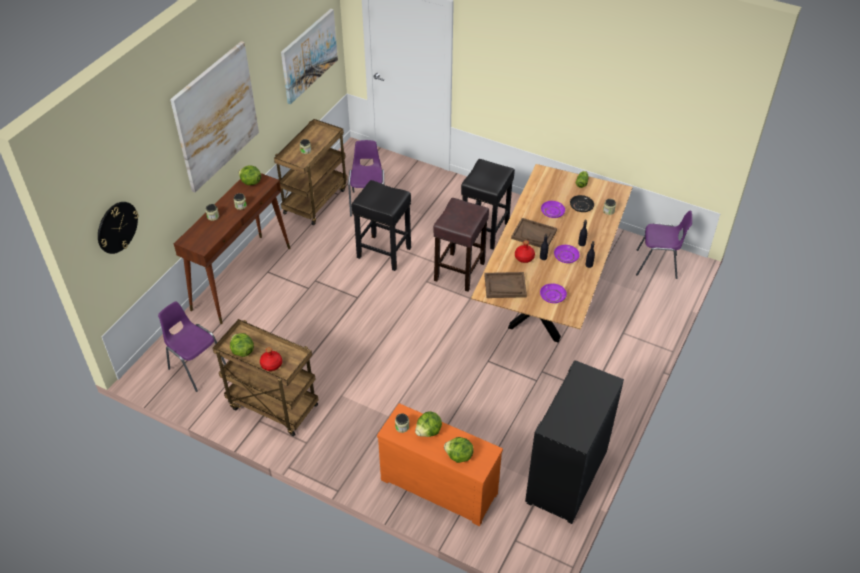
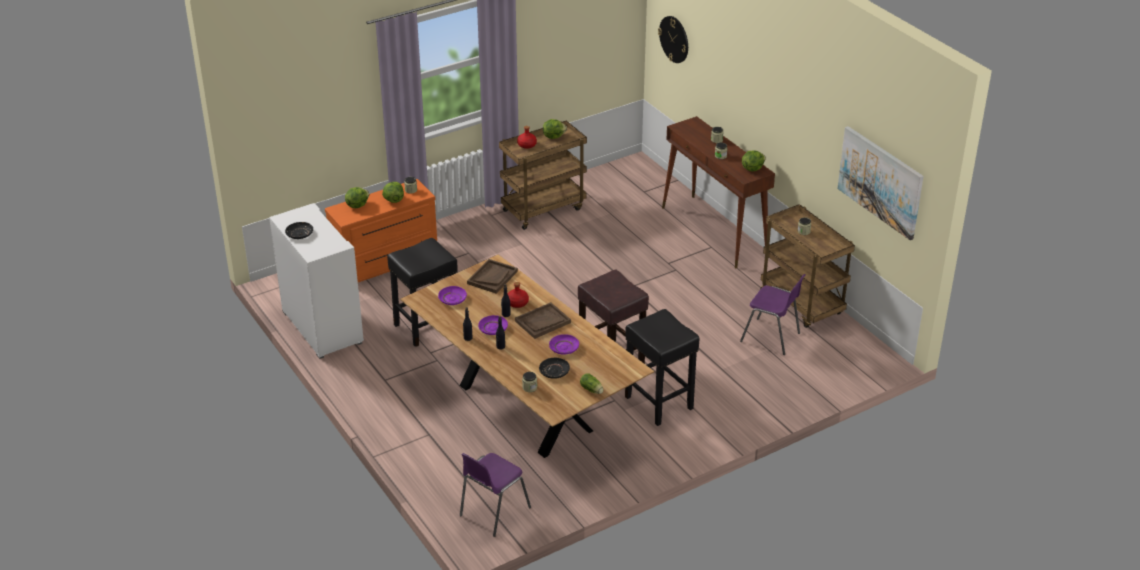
camera: 120 degrees right, 10 degrees down
(196, 367) = (621, 185): purple chair -> none
(216, 116) = (768, 81): picture -> none
(383, 252) = (682, 321): black stool -> black stool (427, 326)
(567, 477) = (321, 327): black cabinet -> white cabinet
(591, 411) = (299, 234): none -> black plate

